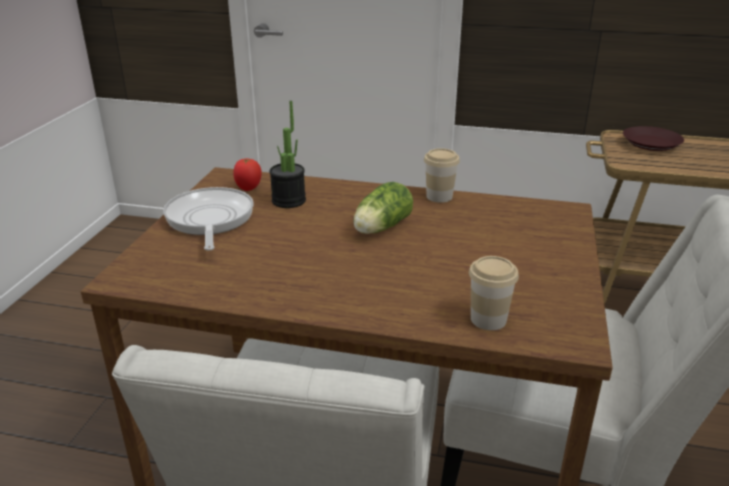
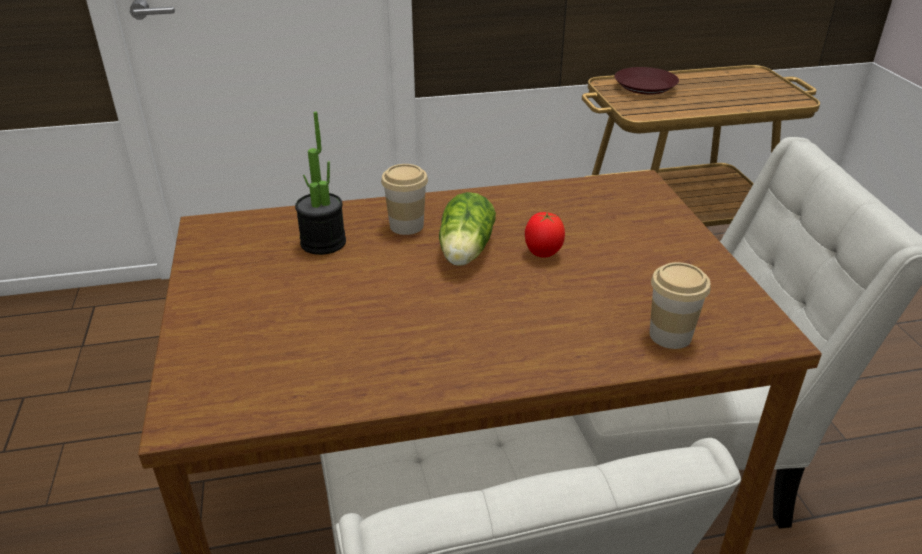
camera: 25 degrees left, 5 degrees up
(209, 220) = (240, 295): frying pan -> none
(248, 189) = (256, 238): tomato -> tomato (543, 254)
(439, 196) = (496, 196): cup -> cup (406, 226)

